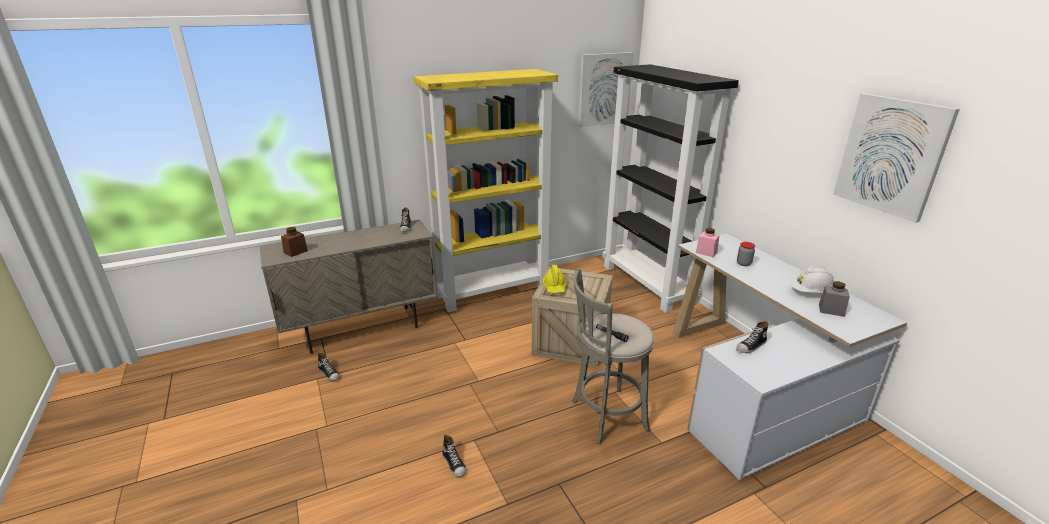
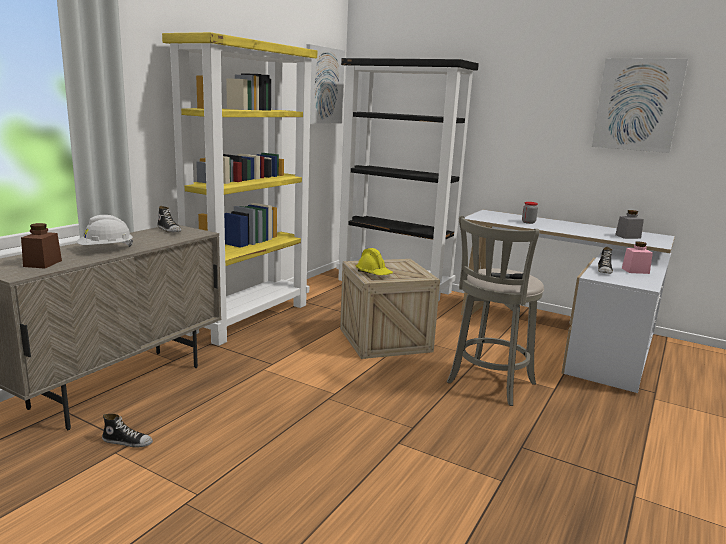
camera: 35 degrees left, 10 degrees down
(454, 463) = (405, 469): shoe -> none
(706, 252) = (491, 220): pink jar -> pink jar (635, 271)
(810, 292) = (598, 230): white hard hat -> white hard hat (106, 249)

